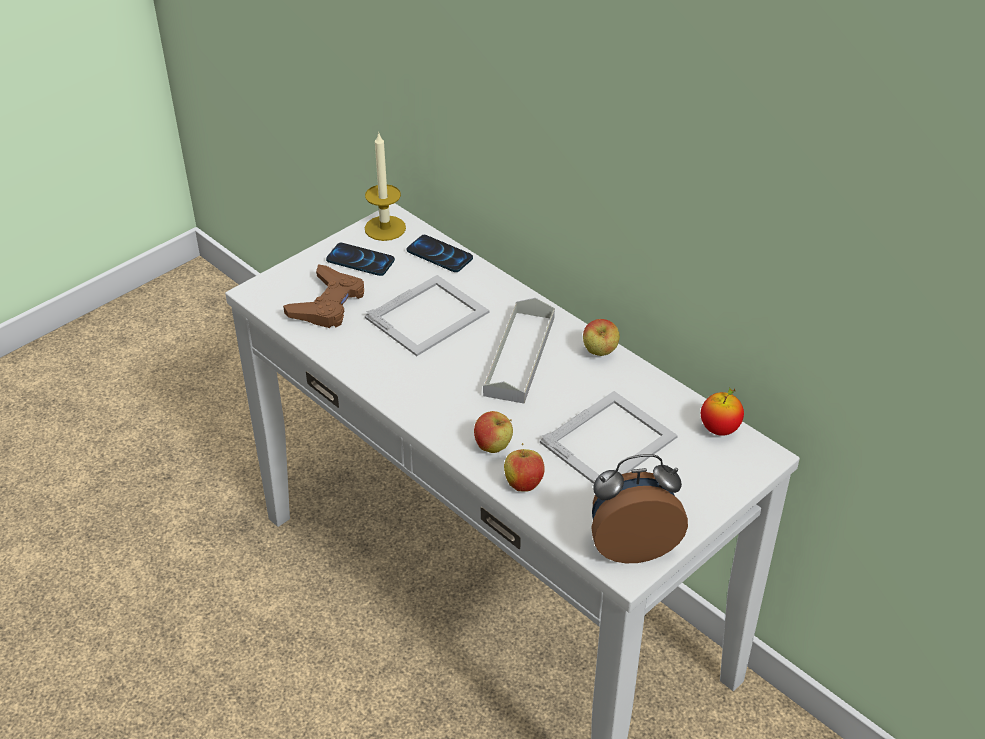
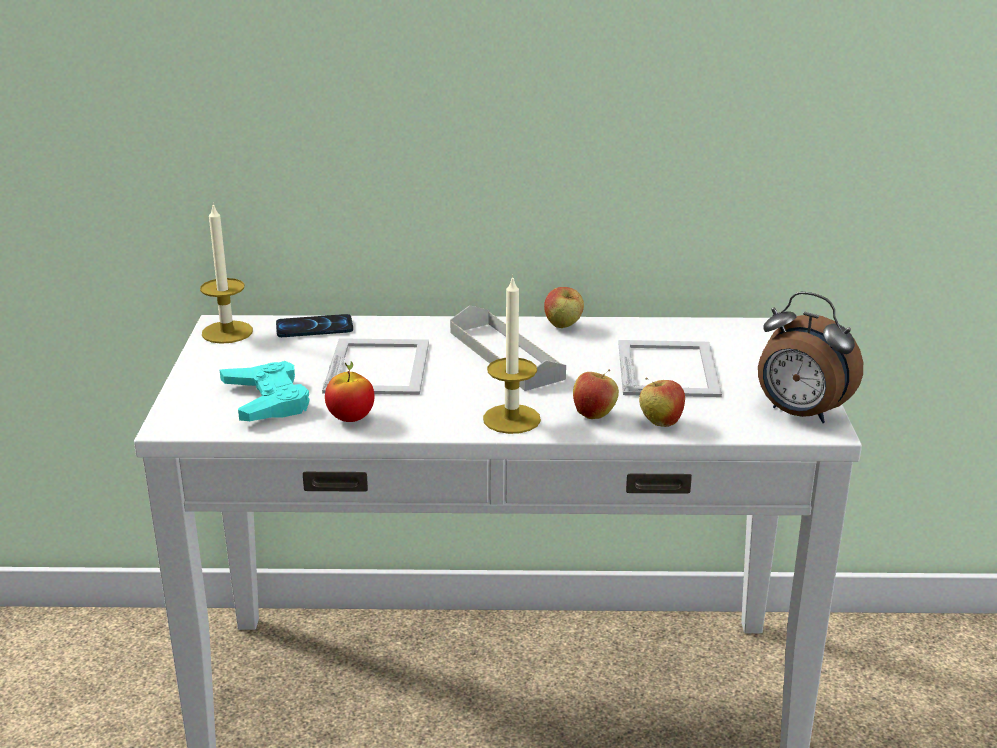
camera: 45 degrees left, 15 degrees down
(328, 304) = (267, 400): brown game controller -> turquoise game controller
(360, 260) = (243, 361): phone -> none
(438, 415) = (511, 419): none -> candle
(632, 544) = (799, 414): alarm clock -> alarm clock turned 90 degrees counterclockwise
(719, 429) = (726, 327): apple -> apple (351, 418)

